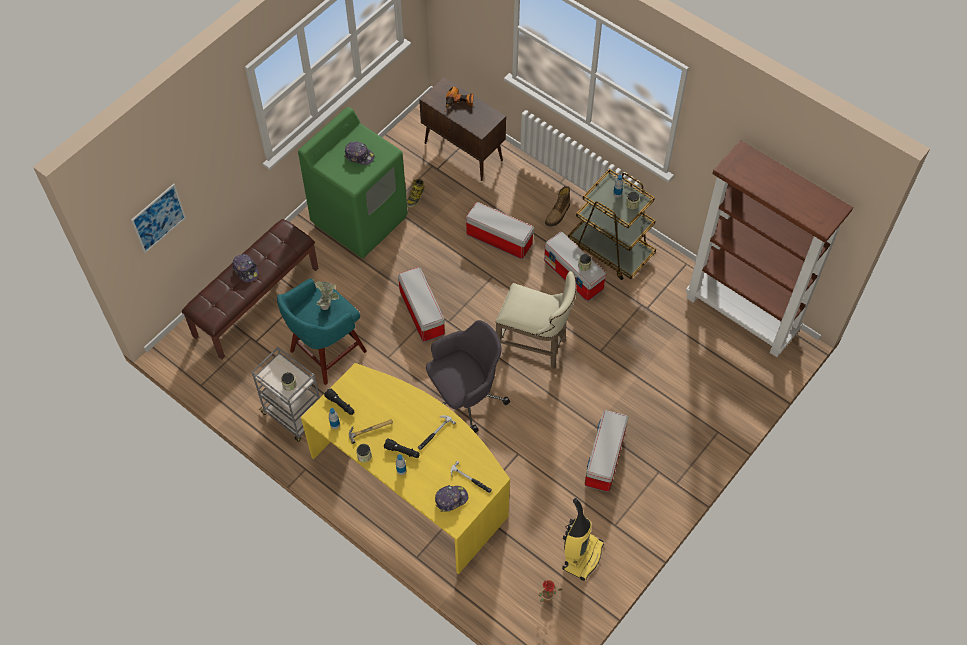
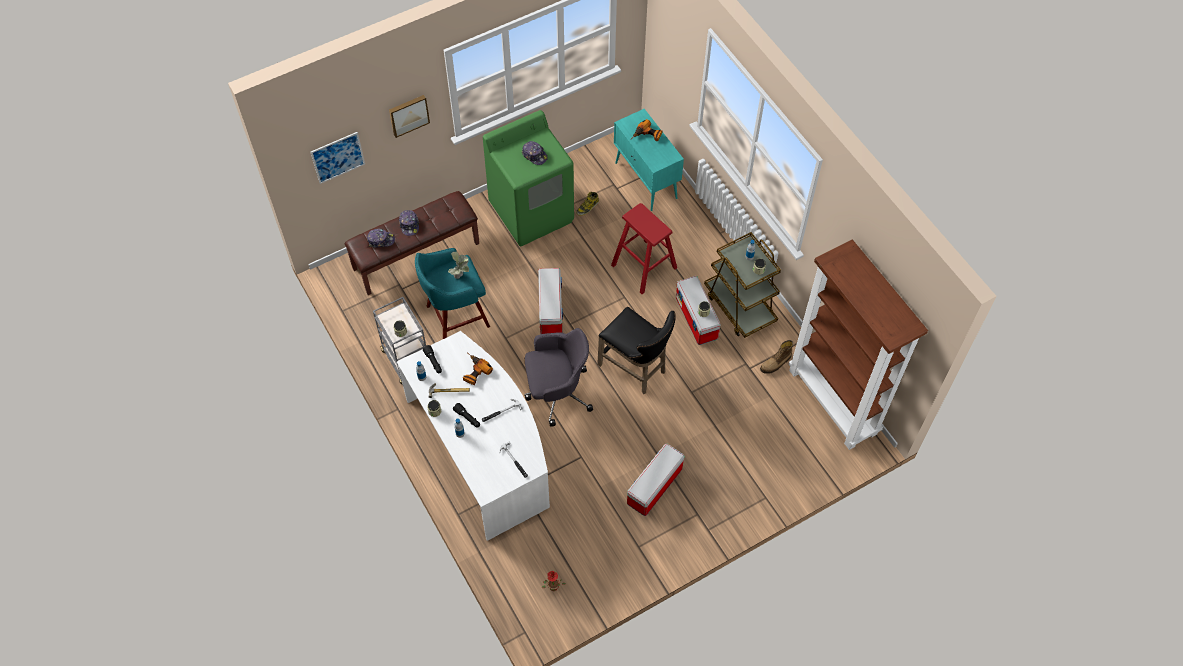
camera: 20 degrees right, 0 degrees up
(220, 149) = (408, 114): none -> picture
(388, 401) = (474, 372): none -> power drill
(412, 482) = (481, 450): yellow desk -> white desk
(451, 499) = (490, 472): cap -> cap (381, 240)
(464, 152) = (646, 181): brown cabinet -> turquoise cabinet
(498, 239) = (643, 266): storage box -> red stool
(534, 346) = (635, 369): beige stool -> black stool
(558, 214) = (706, 260): boot -> boot (776, 363)
(582, 555) = (598, 562): vacuum cleaner -> none

